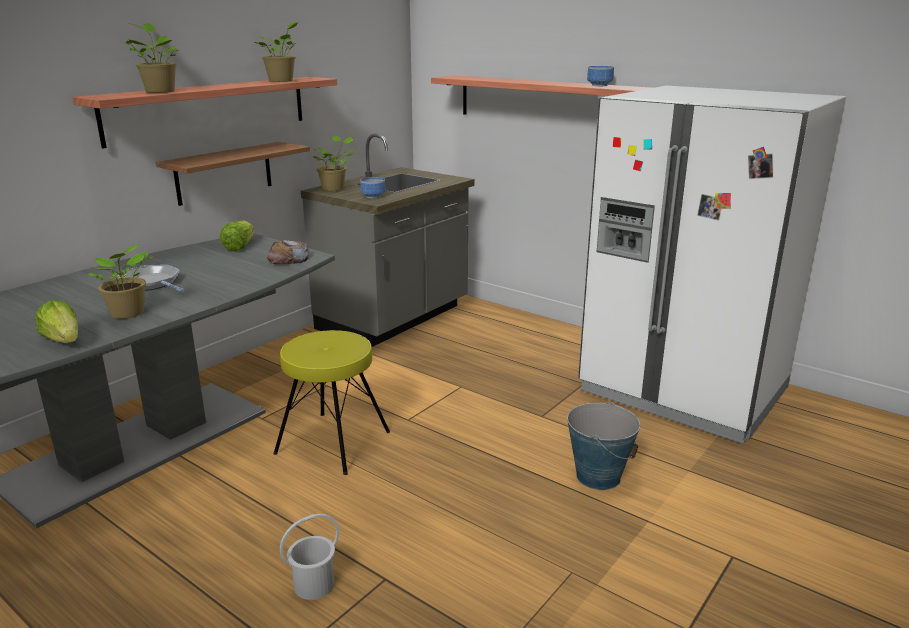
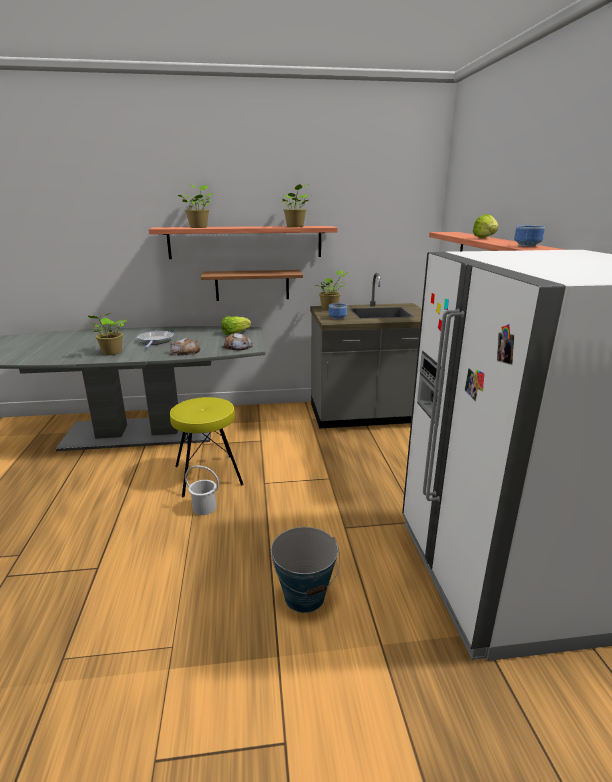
camera: 45 degrees right, 0 degrees up
(63, 340) = (65, 357): lettuce -> lettuce (485, 238)
(238, 282) = (185, 352): none -> bread
(313, 584) = (72, 546): white bucket -> white bucket (204, 507)

